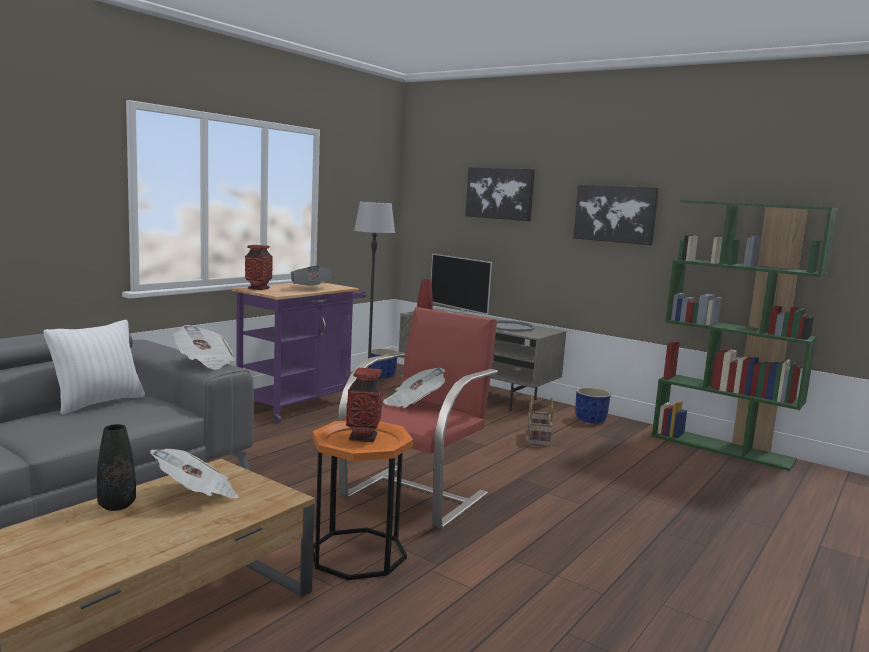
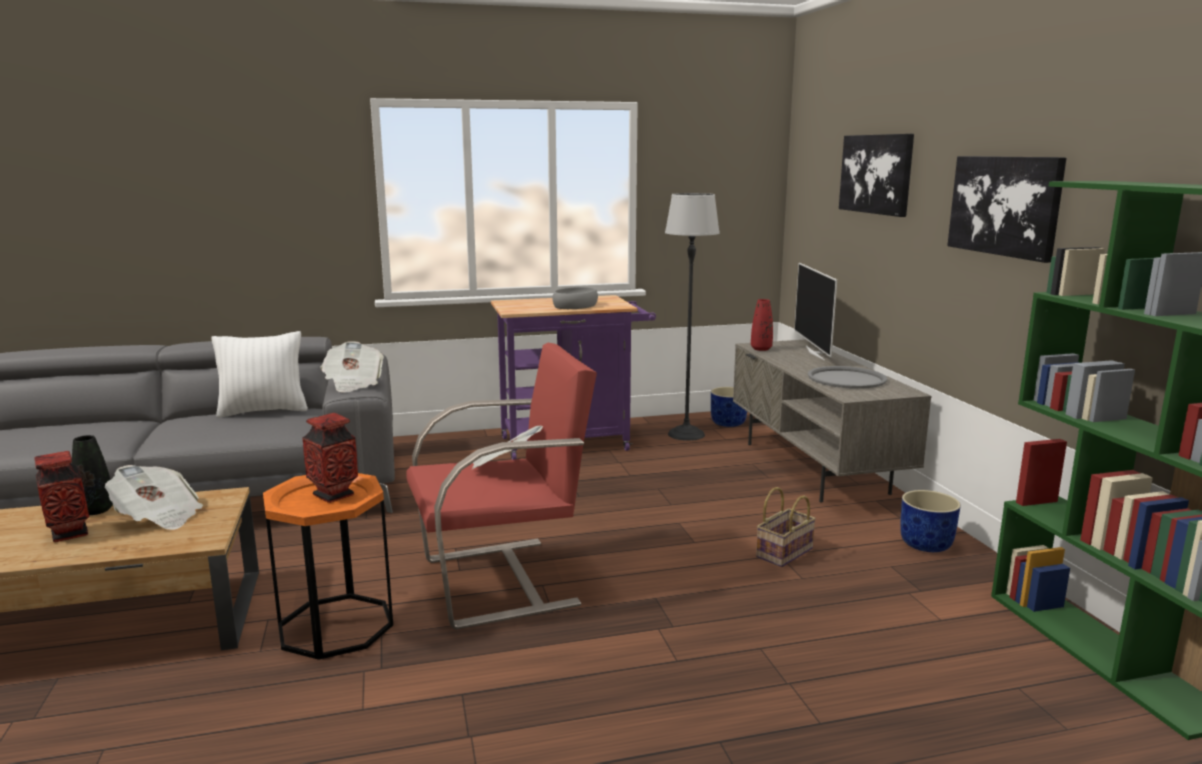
camera: 40 degrees right, 5 degrees up
(258, 288) = (514, 303): vase -> vase (69, 534)
(311, 288) = (575, 305): newspaper -> grey bowl

